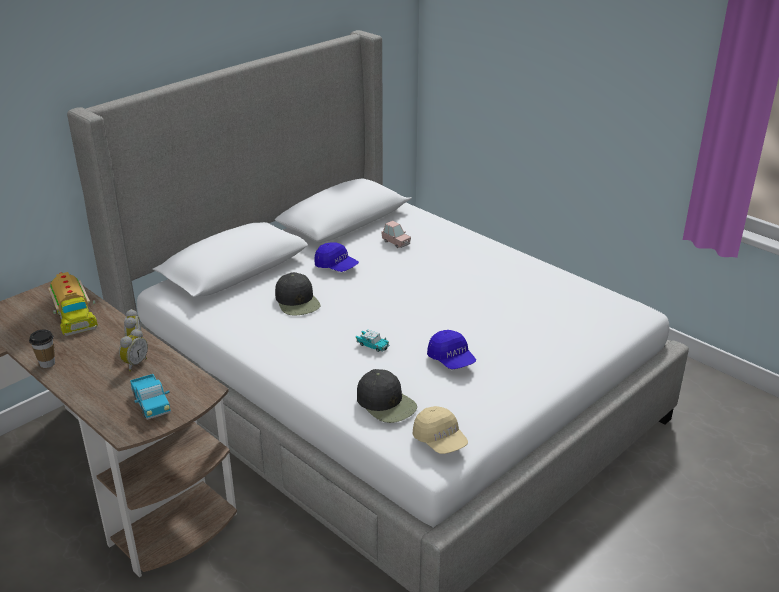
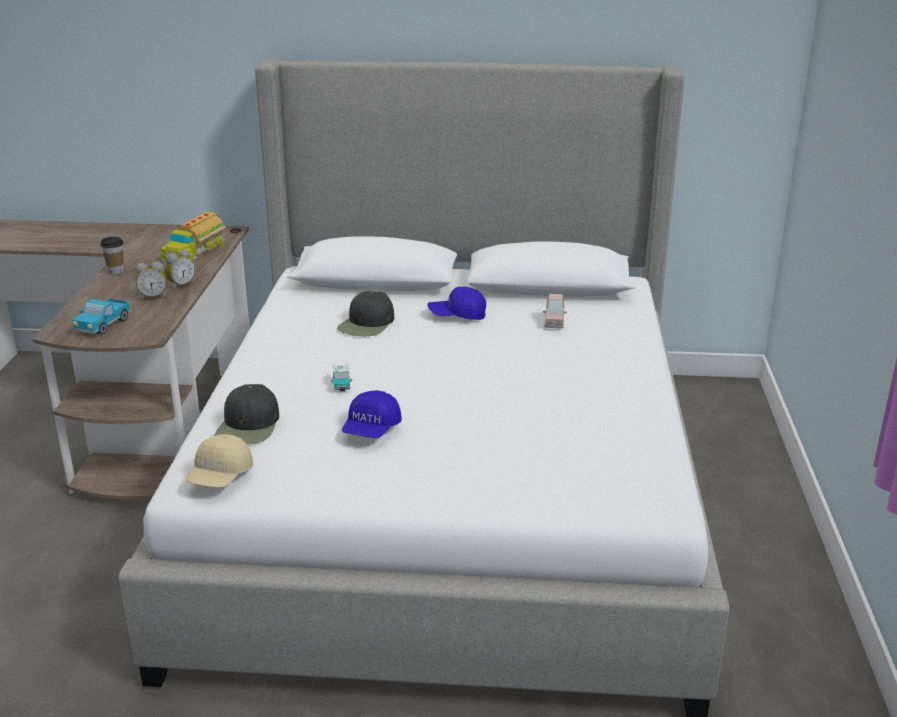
camera: 50 degrees right, 5 degrees down
(336, 267) = (457, 315): blue cap -> blue cap turned 90 degrees clockwise

